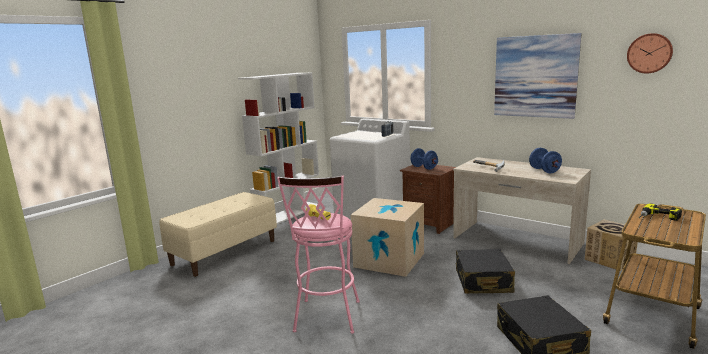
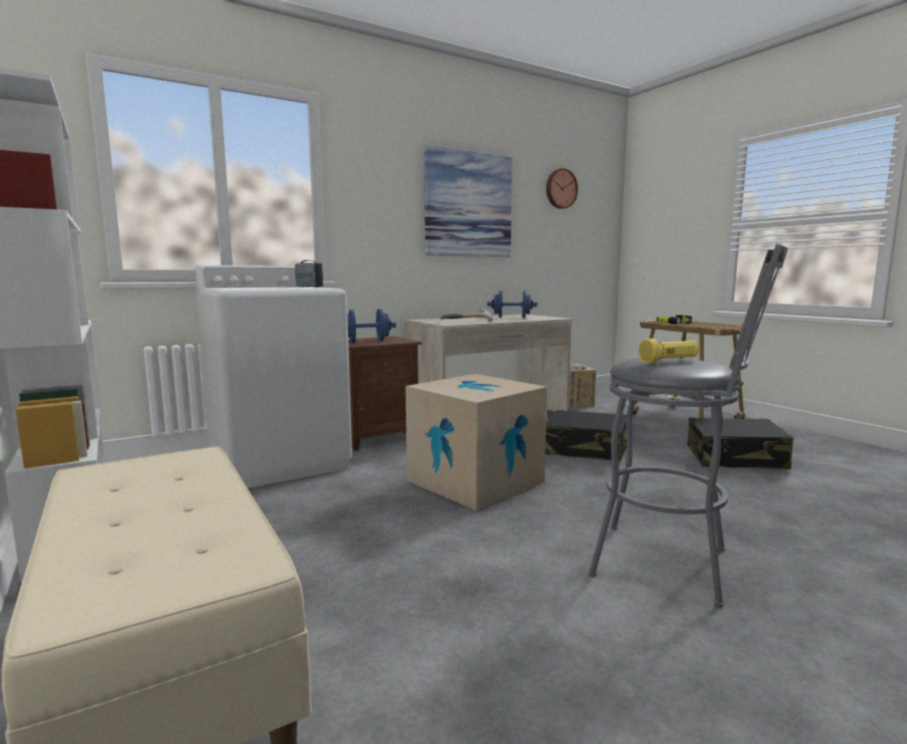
camera: 70 degrees left, 5 degrees down
(326, 319) = (674, 565): pink stool -> grey stool

